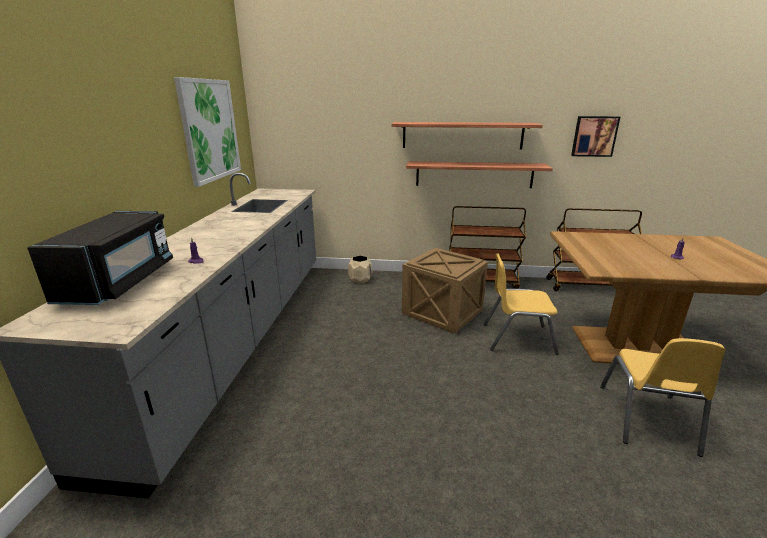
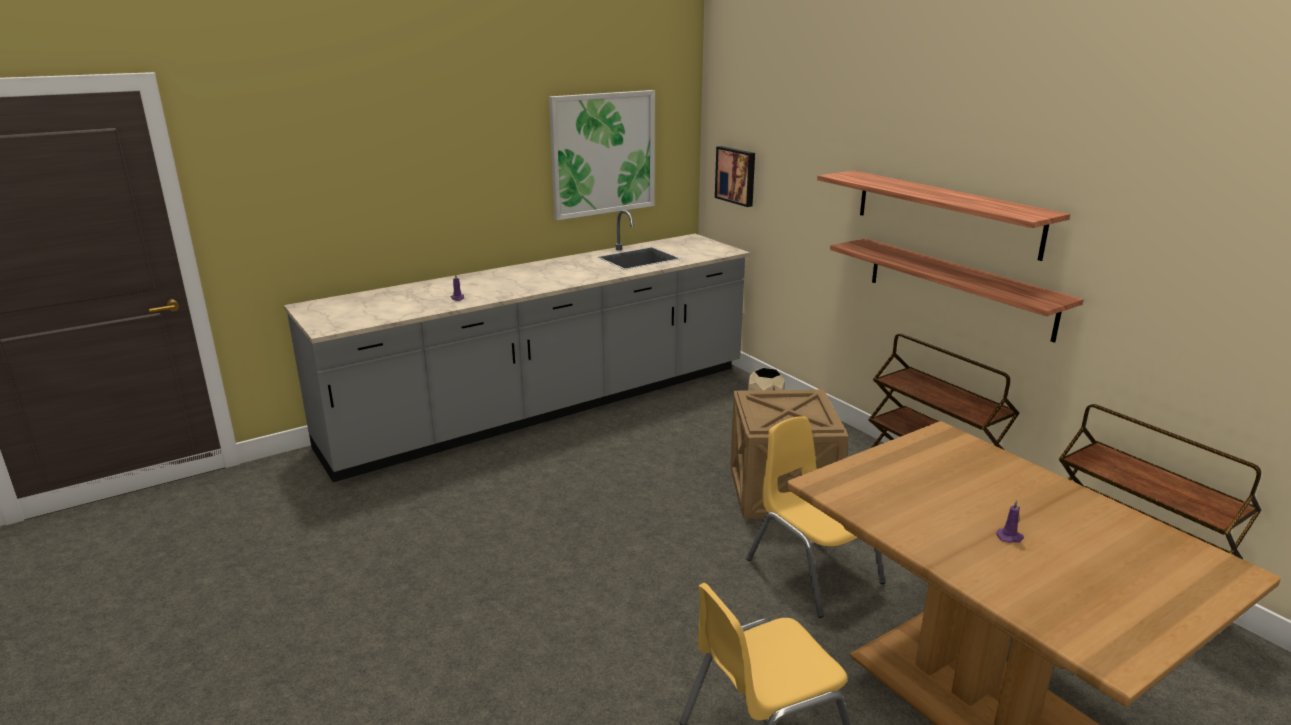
camera: 50 degrees right, 0 degrees up
(120, 282) = (389, 296): black microwave -> none
(594, 136) = (1191, 267): picture -> picture (736, 175)

